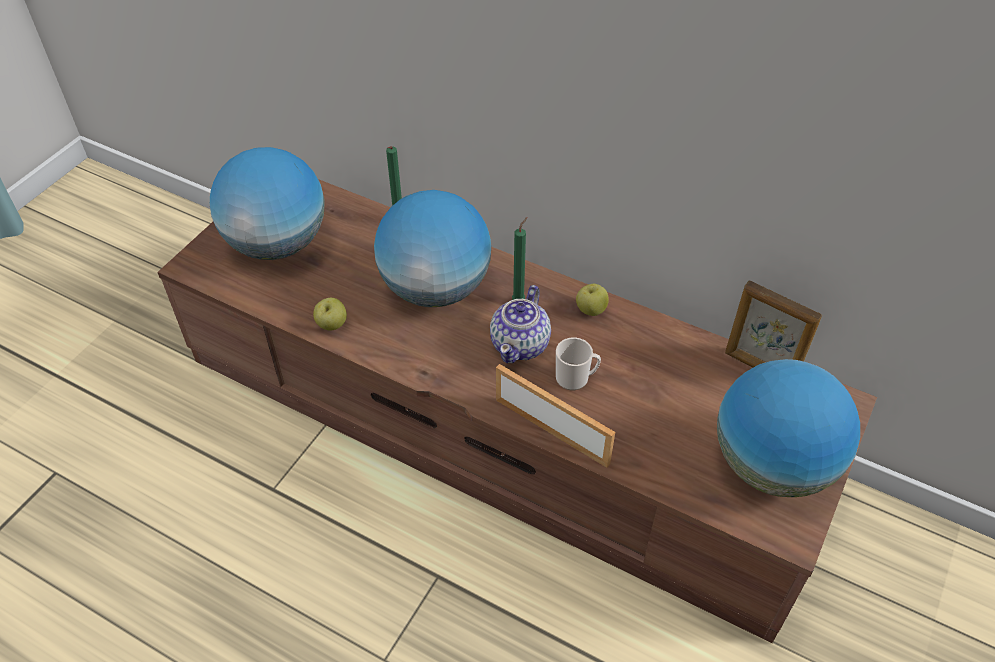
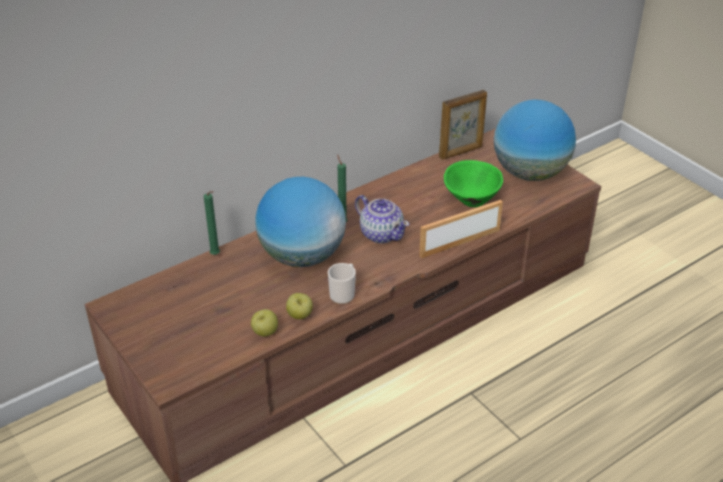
camera: 65 degrees left, 10 degrees down
(278, 244) = (187, 325): globe -> none
(576, 378) = (424, 220): mug -> mug (343, 294)
(590, 310) = (373, 196): apple -> apple (265, 332)
(658, 413) = (471, 199): none -> green bowl

